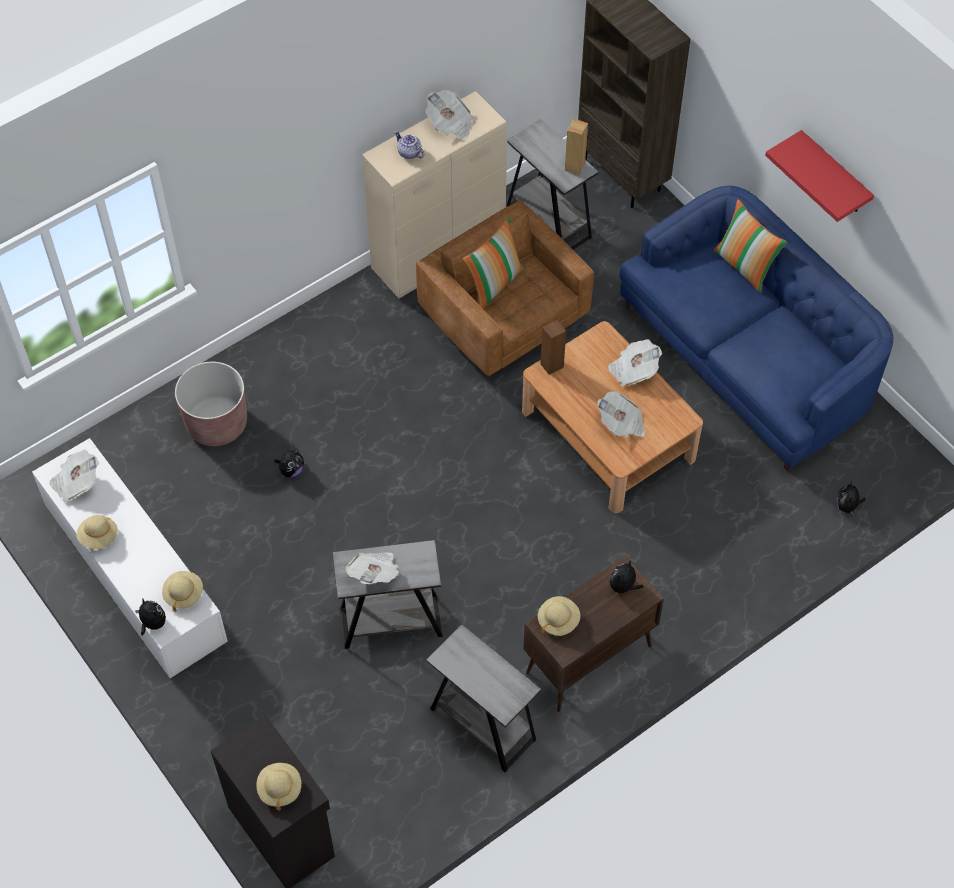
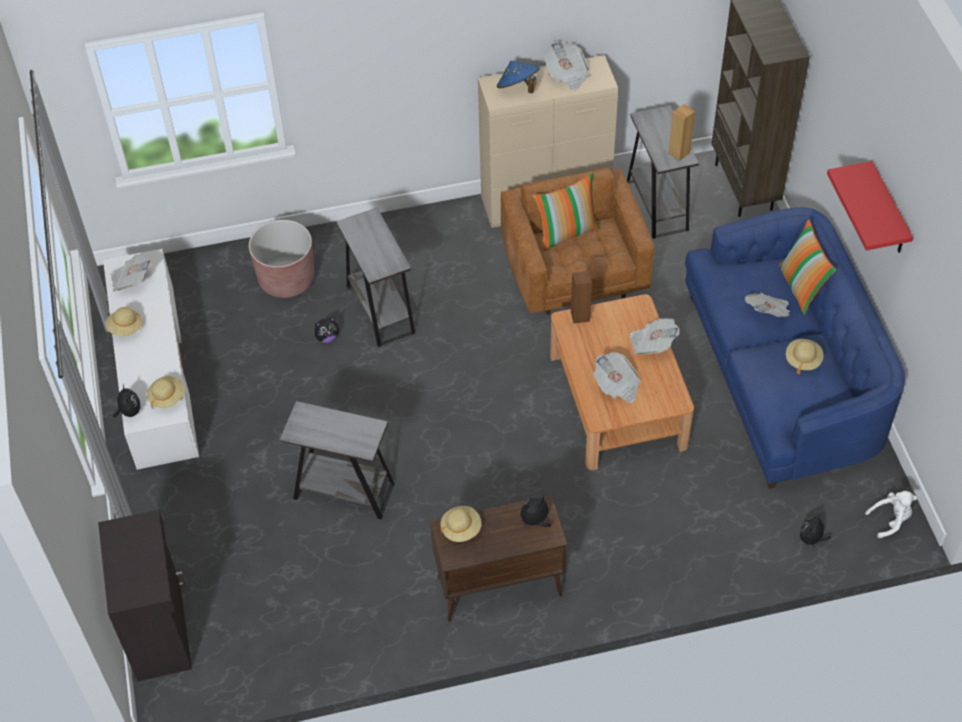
camera: 25 degrees right, 5 degrees down
(279, 788) = (136, 575): beige hat -> beige hat (803, 360)
(375, 574) = (321, 431): newspaper -> newspaper (768, 312)
(408, 153) = (518, 88): teapot -> blue hat
(482, 724) = (376, 606): grey side table -> grey side table (380, 310)
(907, 462) = (890, 520): none -> white plush toy

